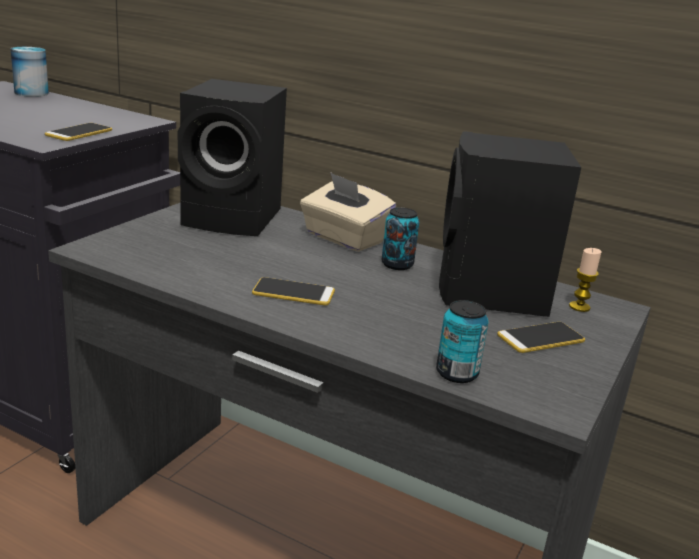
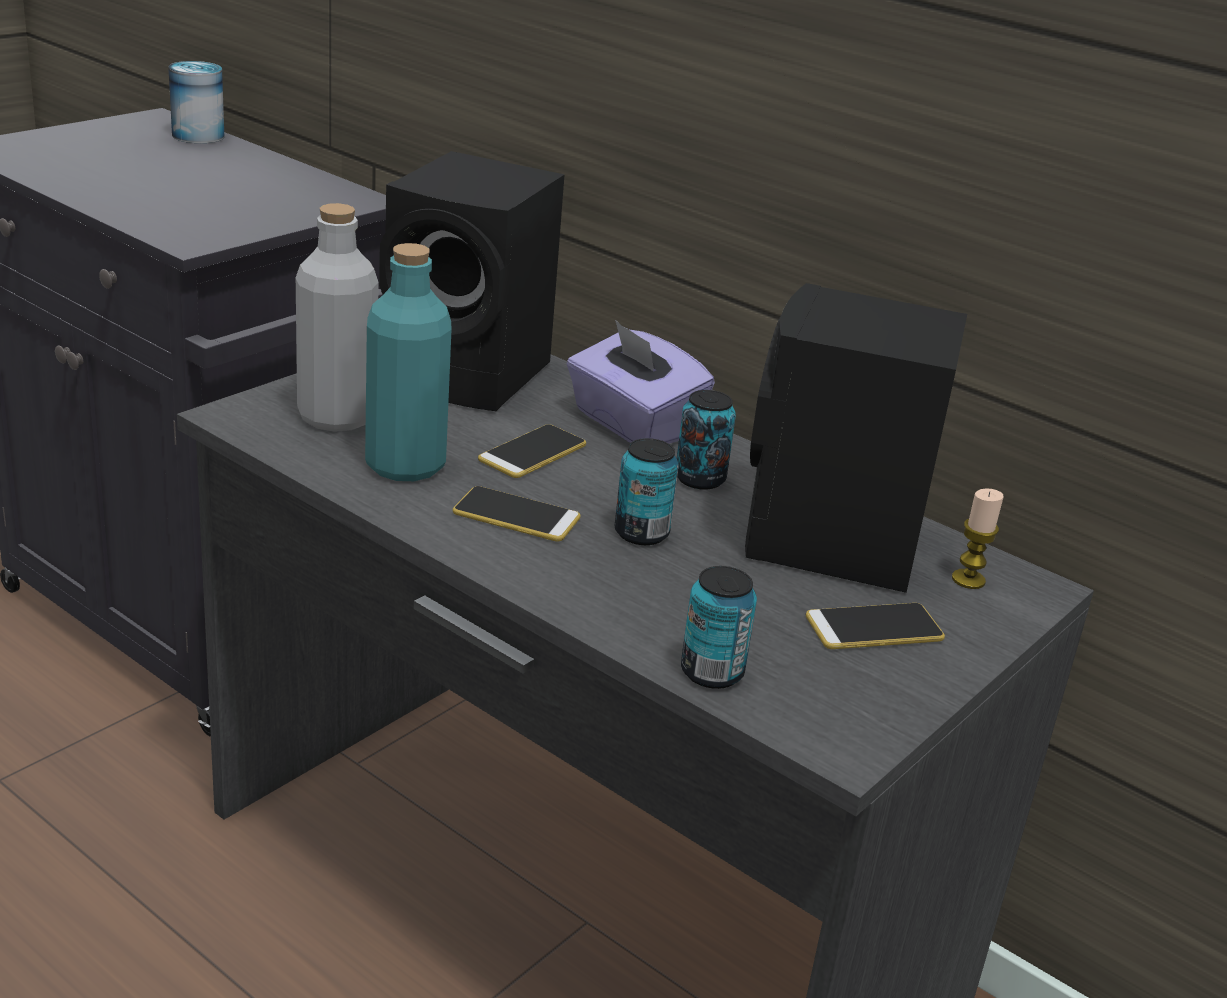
camera: 10 degrees right, 5 degrees up
(79, 133) = (248, 222): phone -> phone (532, 453)
(157, 245) = (336, 417): none -> grey bottle
(211, 269) = (405, 465): none -> turquoise bottle
(344, 238) = (632, 425): beige tissue box -> purple tissue box
(376, 296) = (641, 533): none -> can

